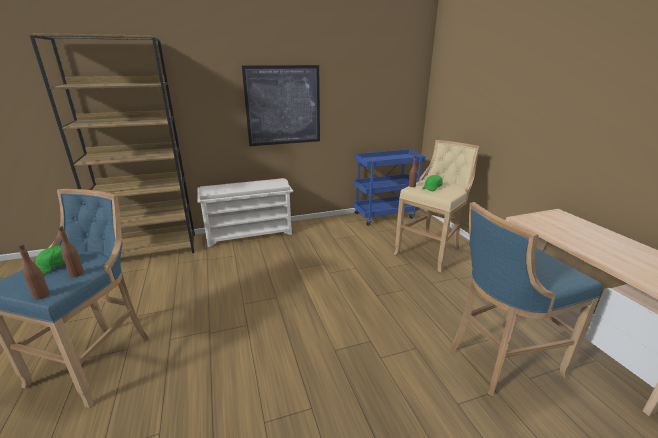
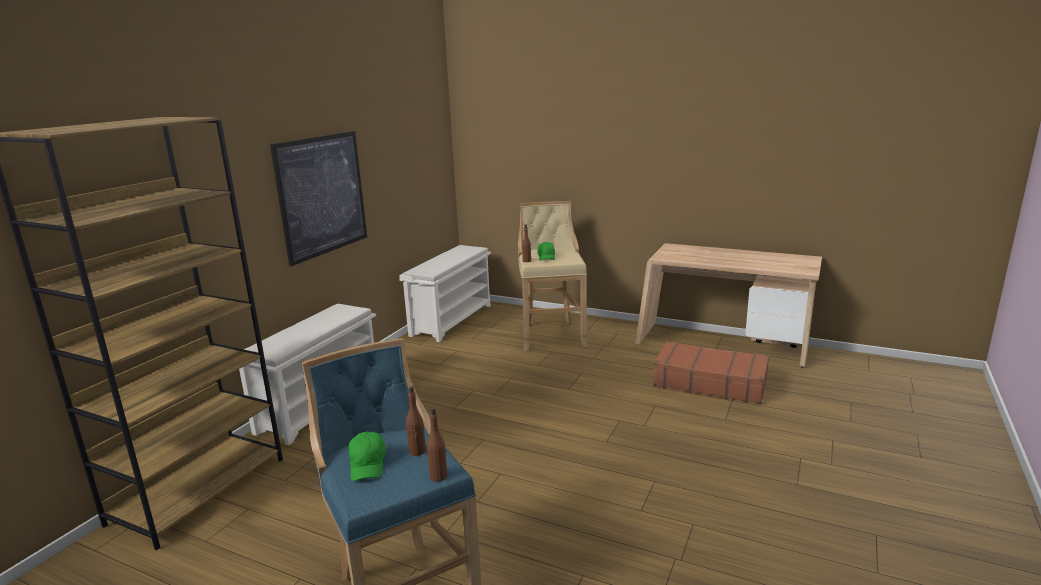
camera: 45 degrees left, 5 degrees down
(385, 215) = (451, 320): blue cart -> white shoe rack
(499, 360) = (710, 382): blue stool -> brown suitcase

